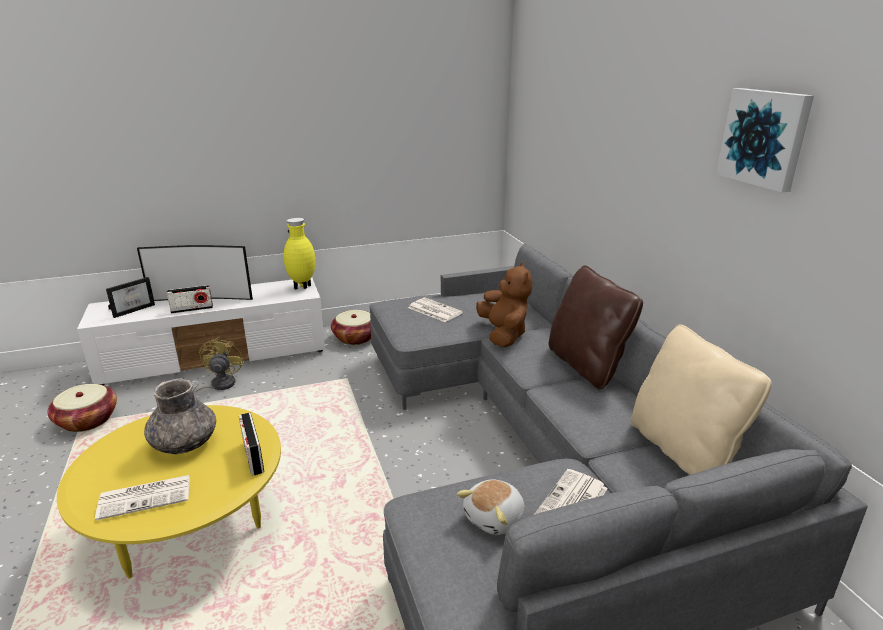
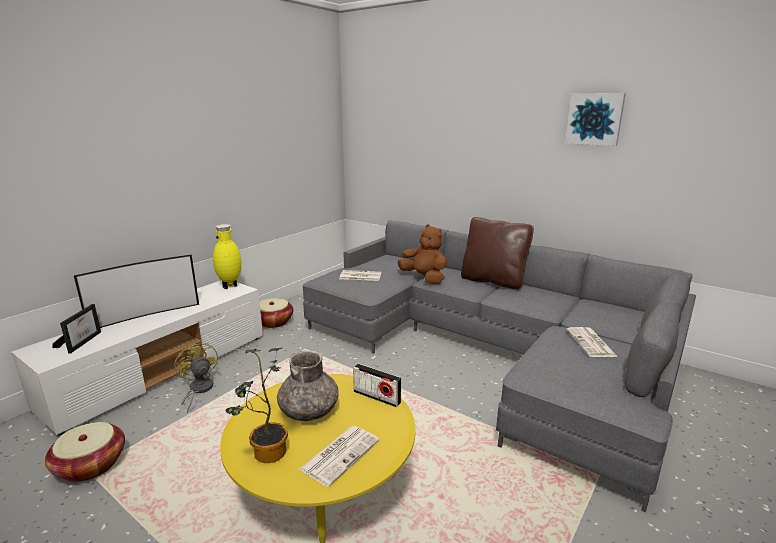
camera: 35 degrees left, 5 degrees down
(103, 468) = (266, 455): none -> potted plant
(192, 309) = (150, 325): radio -> none
(495, 518) = (572, 363): plush toy -> none
(683, 451) = (594, 304): beige pillow -> none

